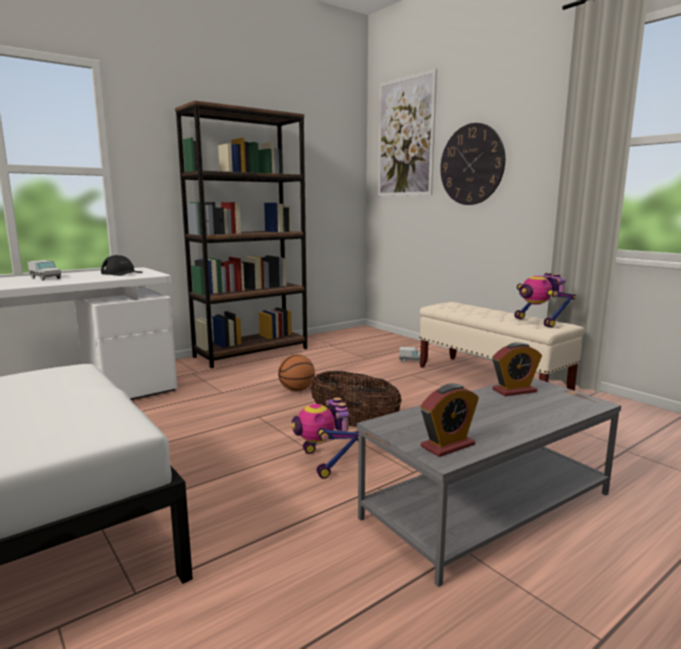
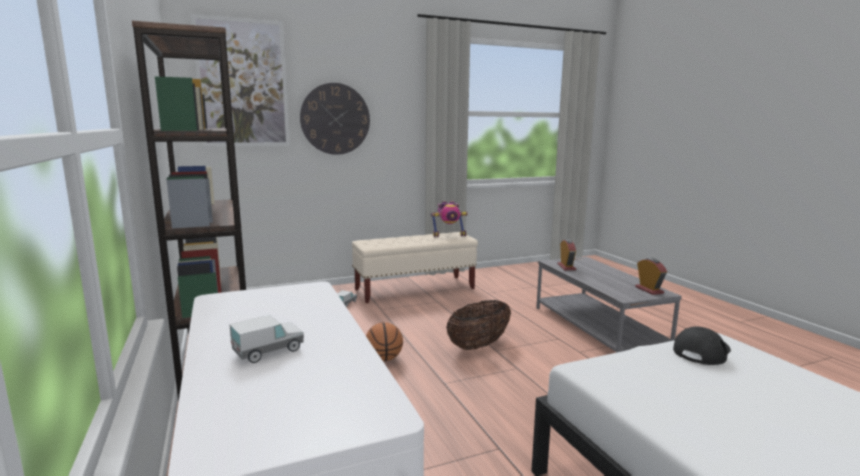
camera: 75 degrees left, 0 degrees up
(122, 273) = (267, 304): black cap -> black cap (702, 351)
(324, 462) = (543, 364): toy robot -> none

